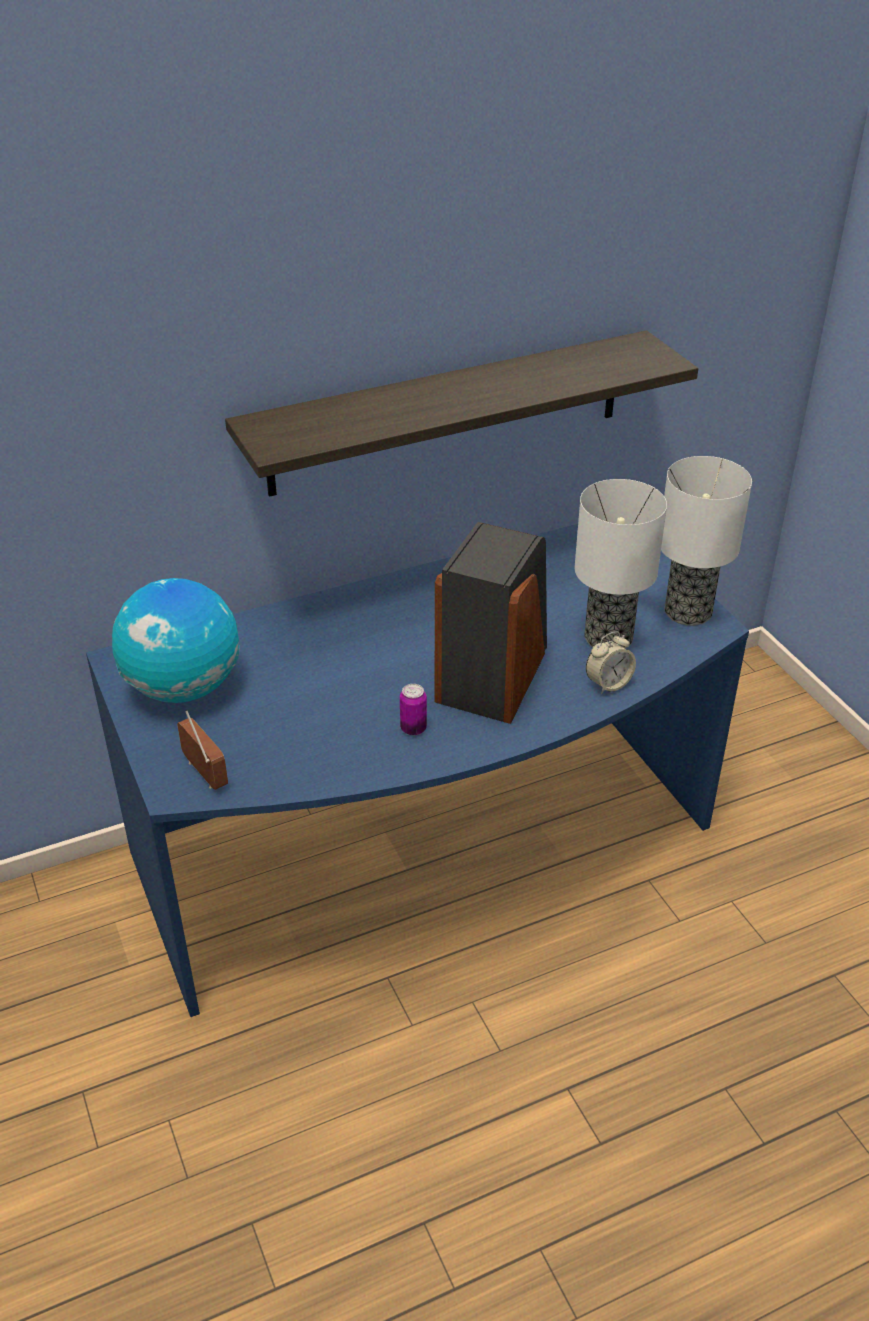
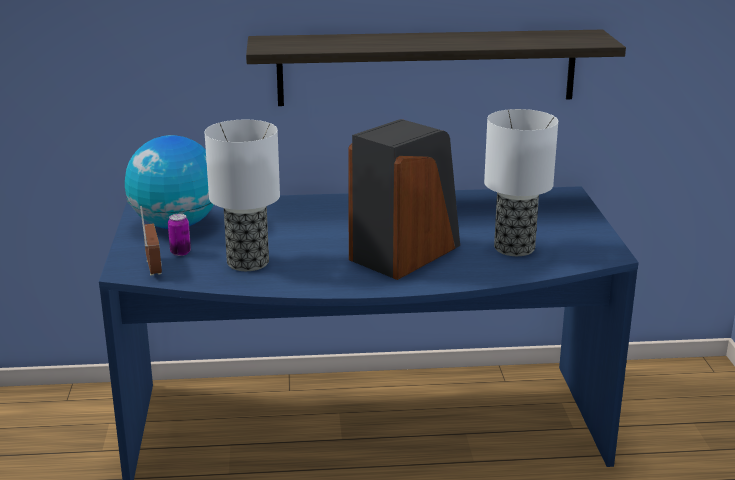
camera: 20 degrees right, 15 degrees down
(413, 728) = (321, 270): can -> can (180, 252)
(608, 684) = (493, 272): alarm clock -> none
(688, 613) = (593, 245): table lamp -> table lamp (247, 263)

